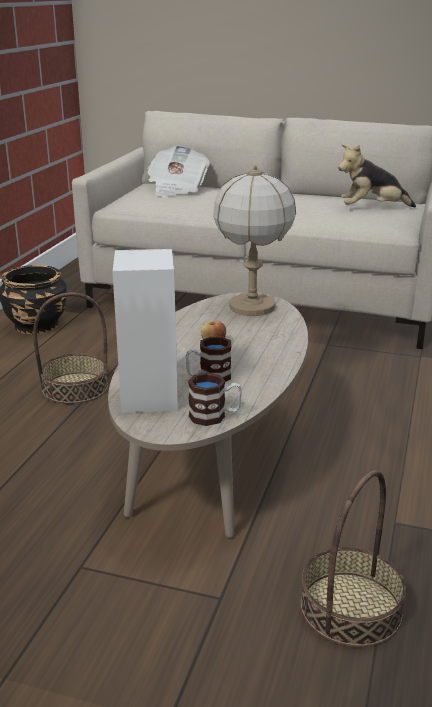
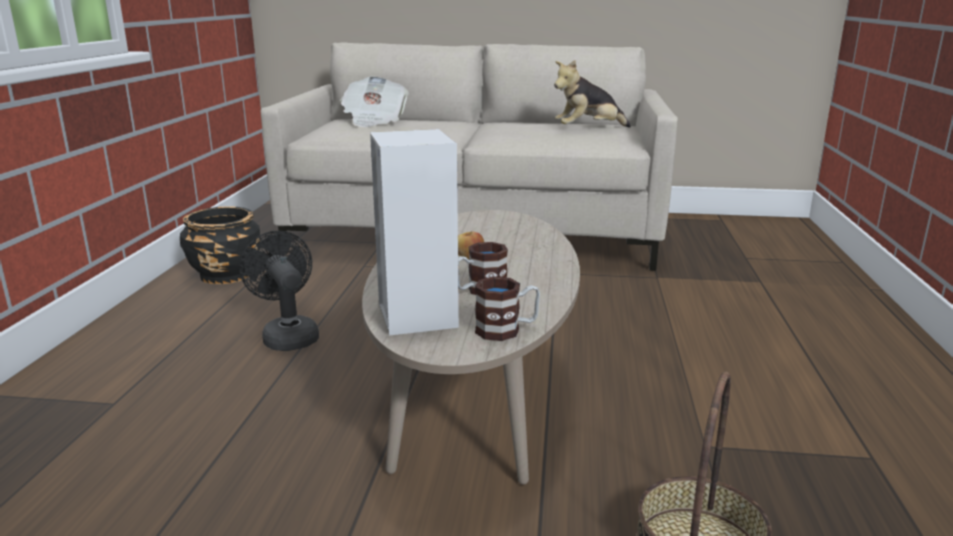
camera: 10 degrees left, 5 degrees down
(75, 388) = (287, 336): basket -> black fan
(252, 307) = (497, 223): table lamp -> none

